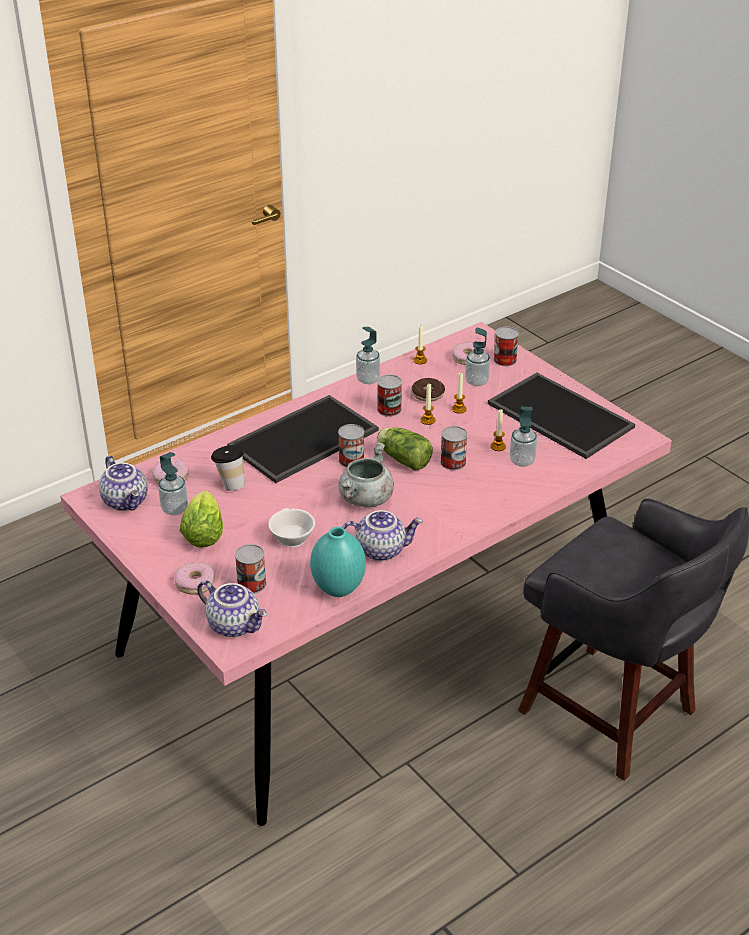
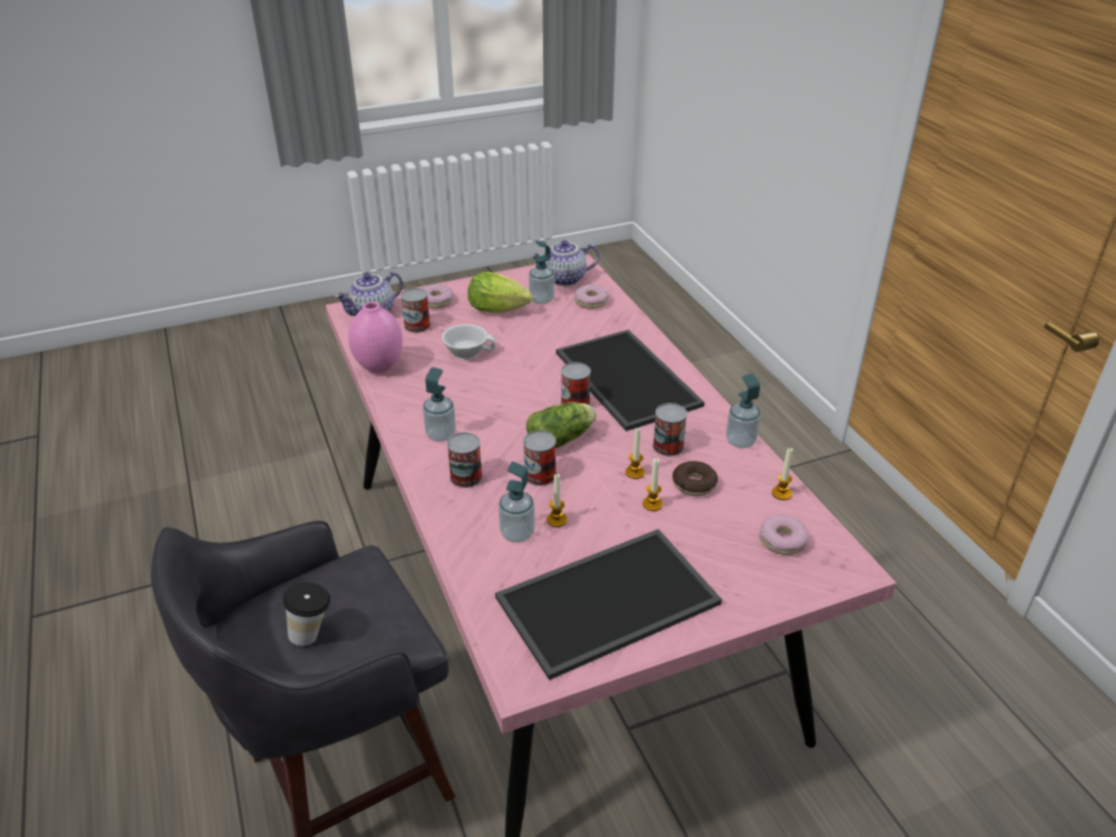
camera: 105 degrees right, 0 degrees up
(230, 484) = (566, 329): cup -> cup (313, 634)
(338, 588) = (380, 367): turquoise vase -> pink vase
(366, 499) = (502, 402): grey cooking pot -> none
(381, 549) = (418, 399): teapot -> none
(476, 381) = (717, 536): soap dispenser -> soap dispenser (441, 435)
(505, 360) = (772, 580): can -> can (466, 477)

